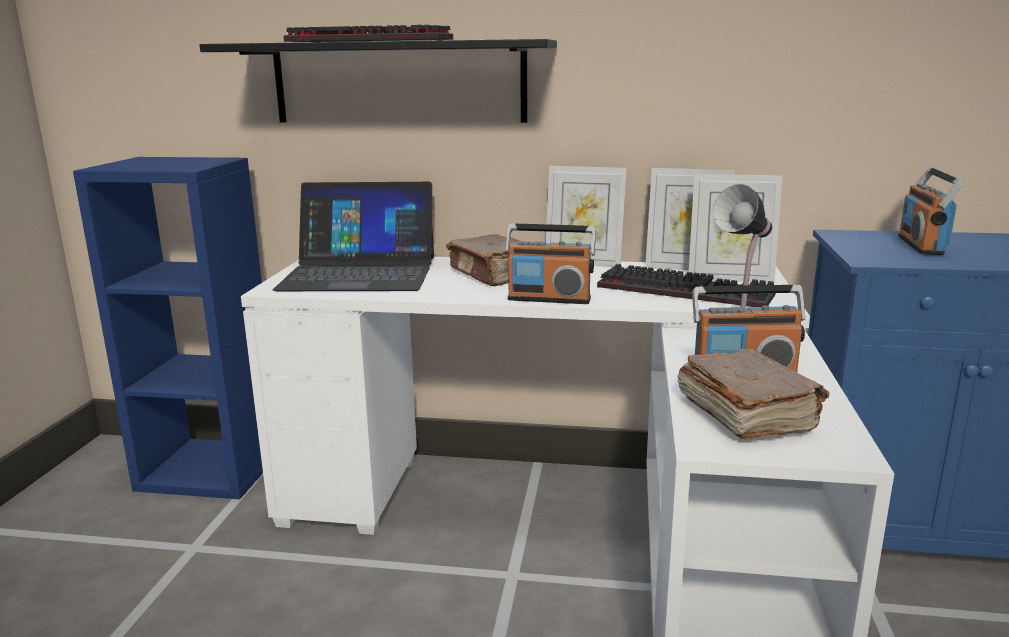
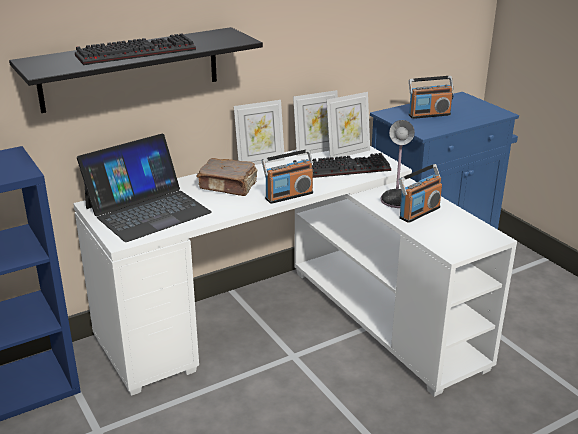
camera: 40 degrees left, 10 degrees up
(745, 415) = (446, 233): brown book -> none
(921, 245) = (429, 115): radio -> radio turned 75 degrees counterclockwise

